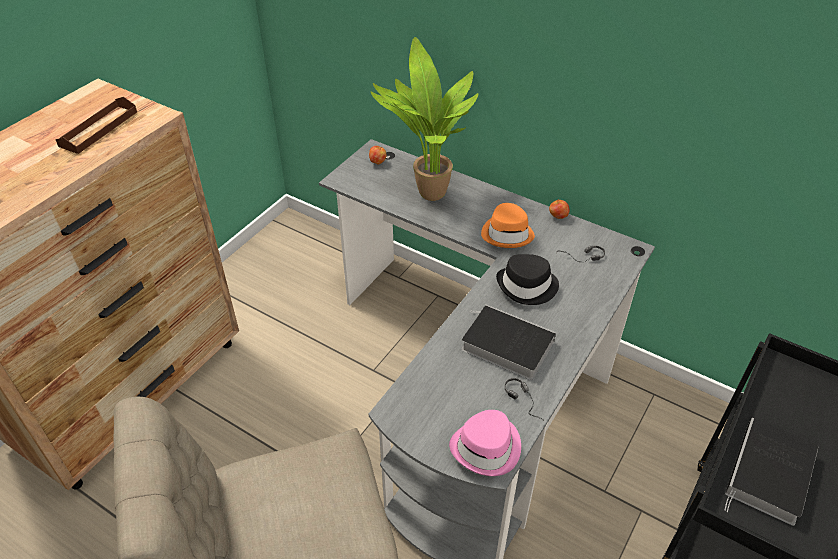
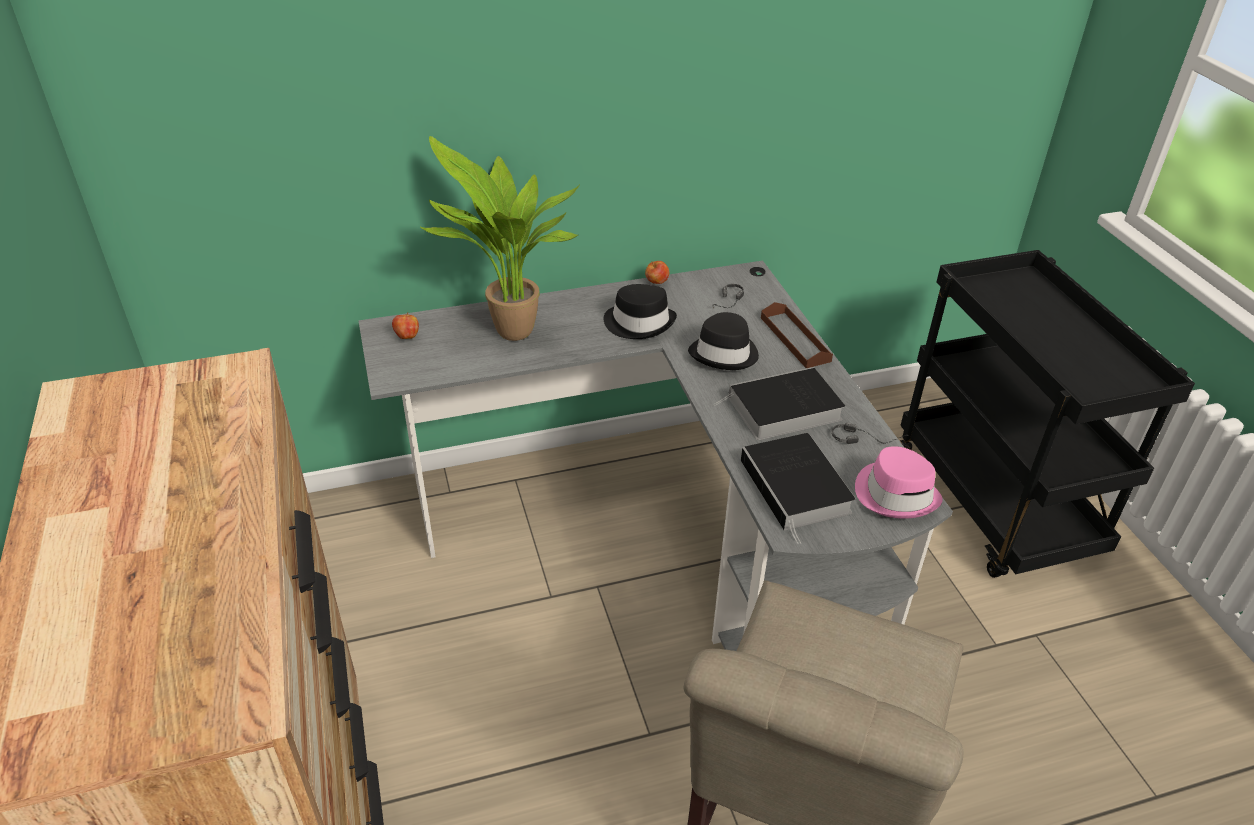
camera: 50 degrees left, 5 degrees down
(99, 129) = (182, 428): brown tray -> brown tray (795, 339)
(507, 234) = (639, 323): orange hat -> black hat
(769, 477) = (1068, 361): book -> book (797, 489)

